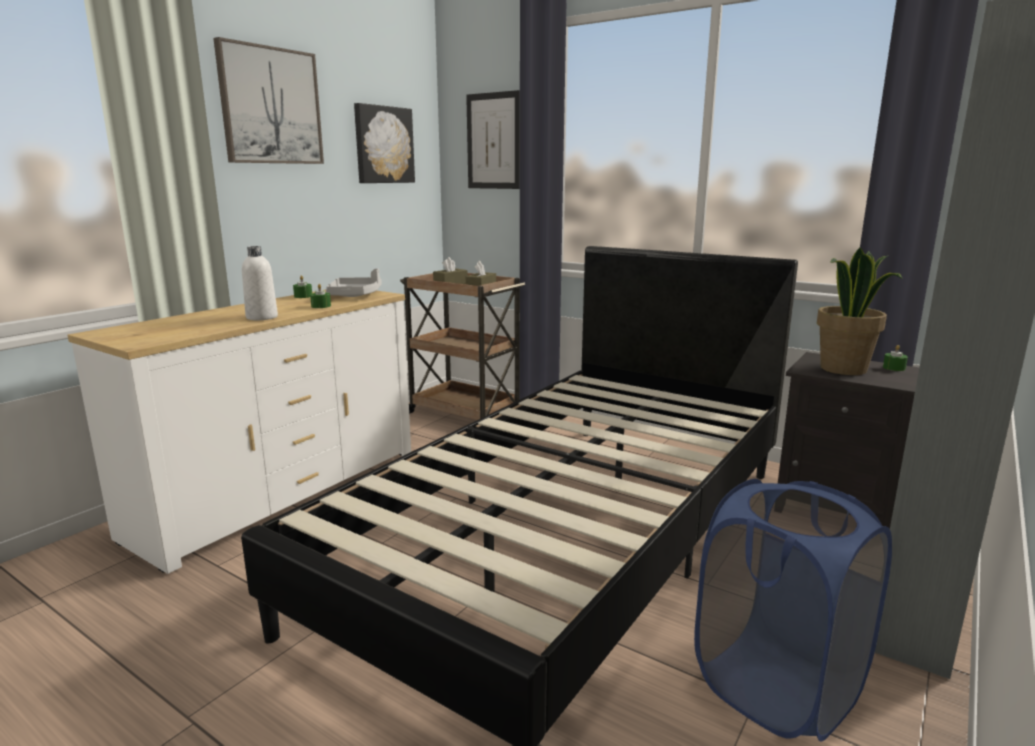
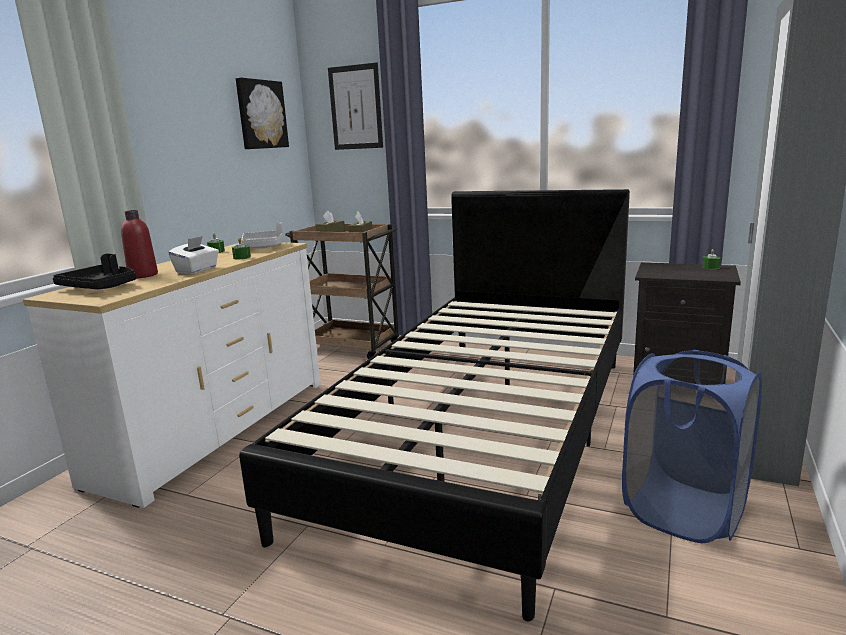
camera: 10 degrees left, 0 degrees up
(150, 328) = (101, 287): none -> black tray
(204, 318) = (143, 275): none -> red bottle
(262, 317) = (197, 270): white bottle -> white tissue box
(270, 106) = (168, 82): picture -> none
(844, 369) = (676, 271): potted plant -> none

